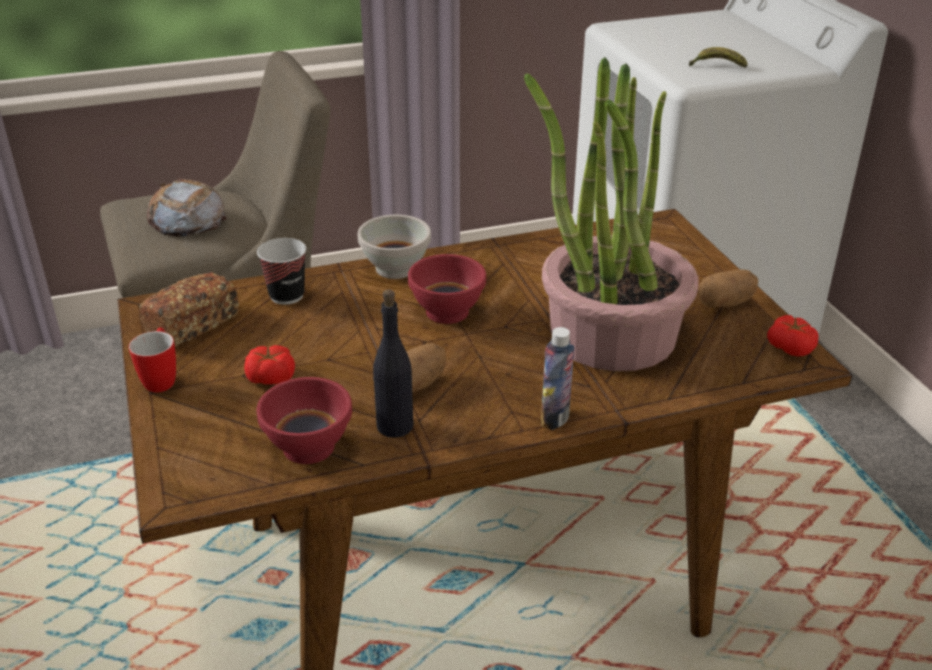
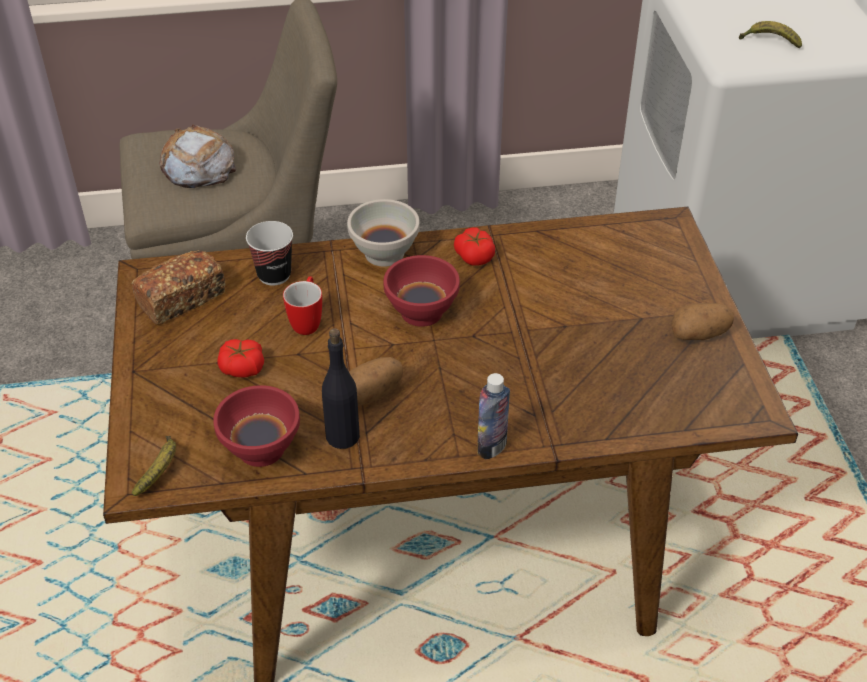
camera: 10 degrees right, 10 degrees up
(162, 379) = (145, 357): mug -> mug (307, 321)
(199, 480) = (160, 470): none -> banana
(611, 334) = (573, 357): potted plant -> none
(790, 347) = (746, 394): tomato -> tomato (474, 256)

